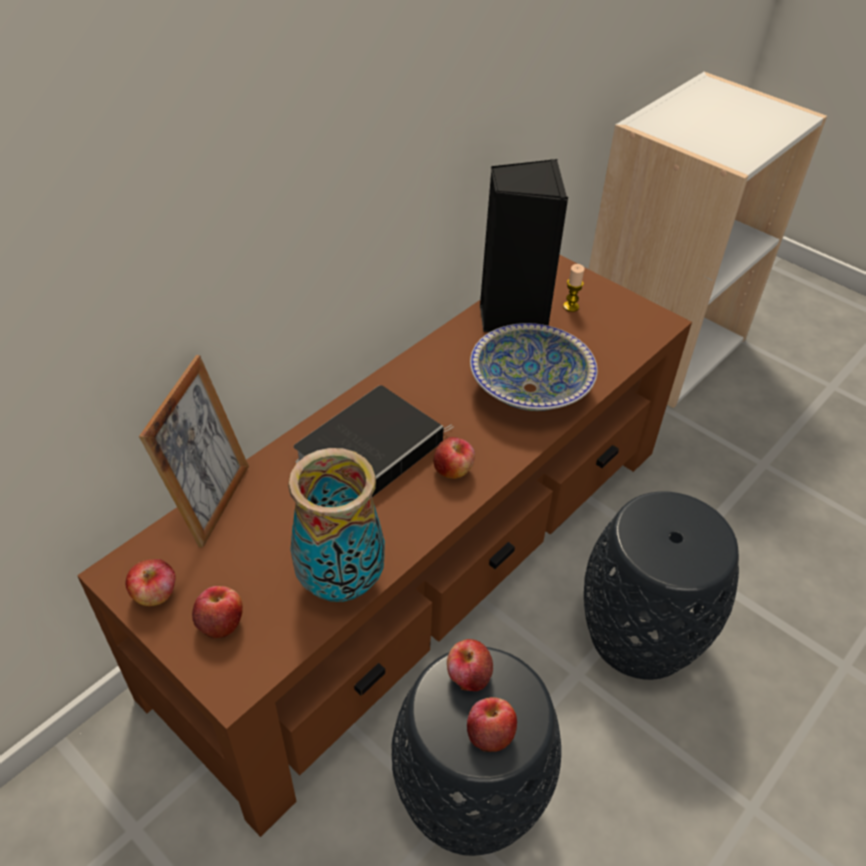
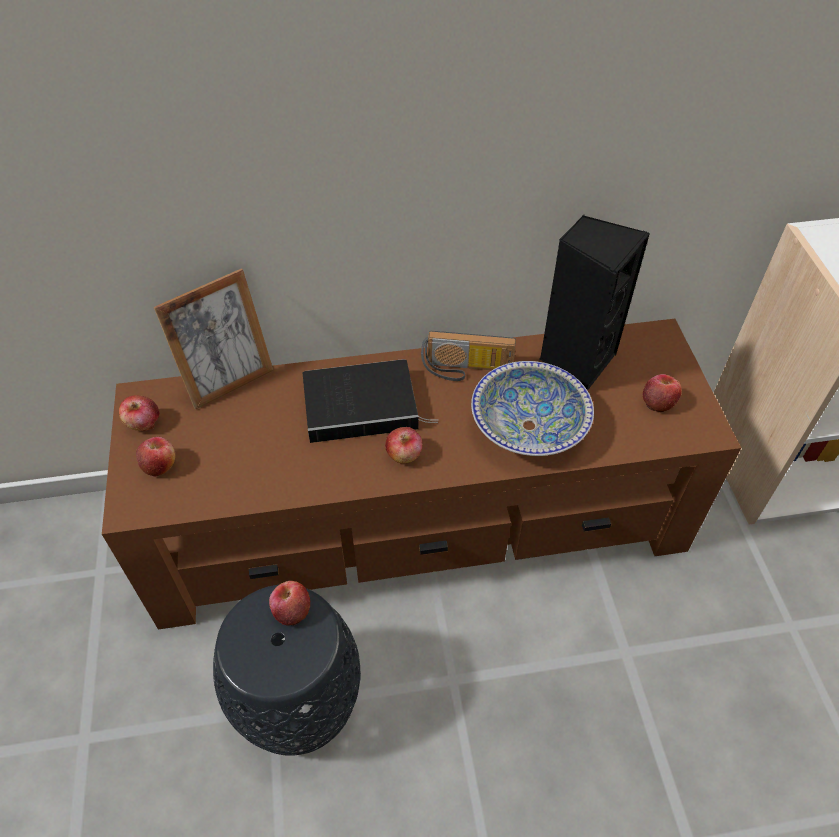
camera: 40 degrees right, 5 degrees up
(341, 580) = (253, 486): vase -> none
(432, 371) = (466, 370): none -> radio
(490, 733) = (266, 659): apple -> apple (658, 402)
(571, 306) = (638, 376): candle -> none
(640, 634) = (531, 687): black stool -> none

